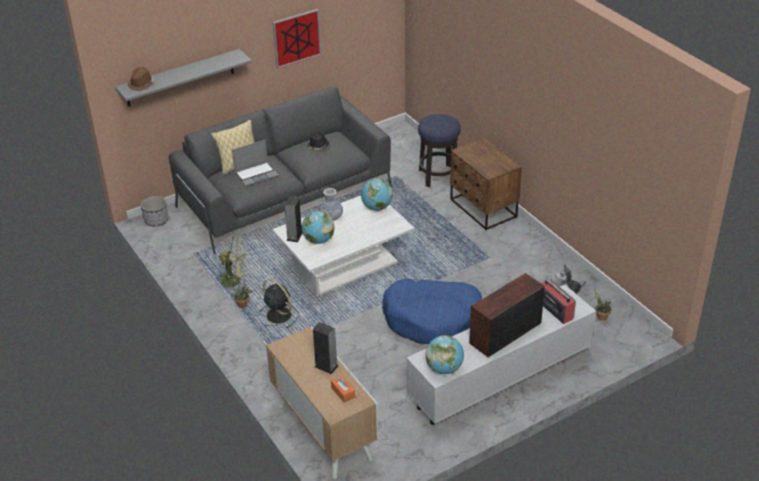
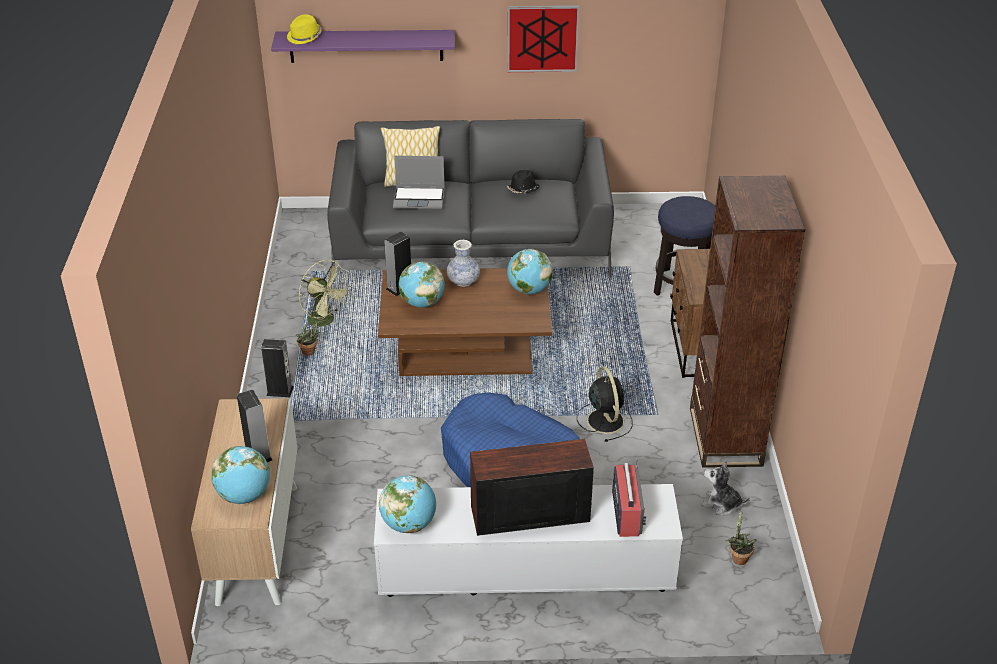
camera: 30 degrees right, 0 degrees up
(141, 84) = (305, 37): brown hat -> yellow hat
(156, 220) = (308, 220): planter -> none
(180, 78) = (366, 46): grey shelf -> purple shelf
(247, 337) = (280, 391): none -> speaker
(278, 315) = (336, 379): black fan -> black fan (605, 420)
(343, 392) = (244, 495): orange tissue box -> globe
(345, 265) = (466, 352): white coffee table -> brown coffee table
(538, 254) = (725, 436): none -> brown bookcase

